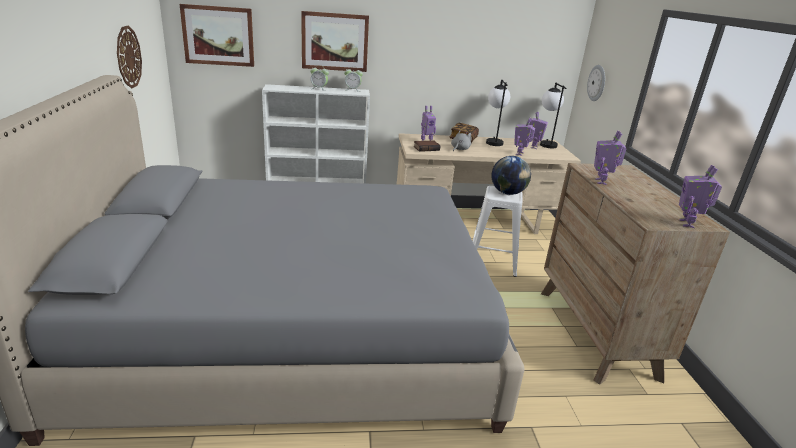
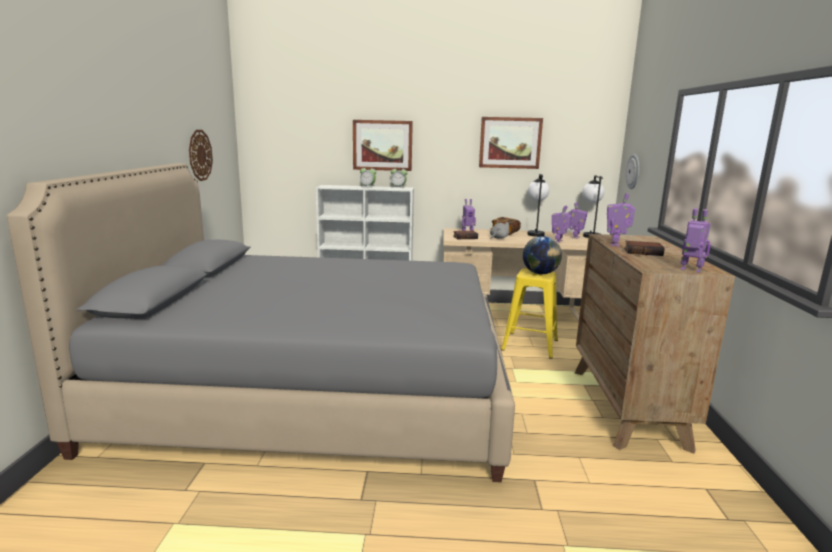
camera: 10 degrees right, 10 degrees down
(218, 35) = (282, 144): picture -> picture (510, 143)
(491, 260) = (529, 345): white stool -> yellow stool
(632, 193) = (643, 252): none -> book
(688, 224) = (690, 270): toy robot -> toy robot turned 105 degrees clockwise

